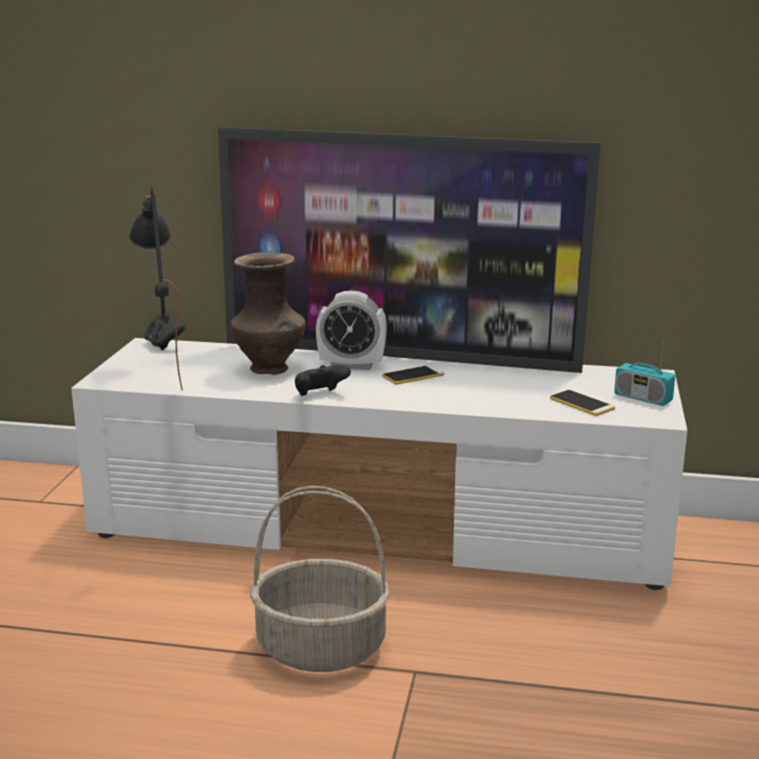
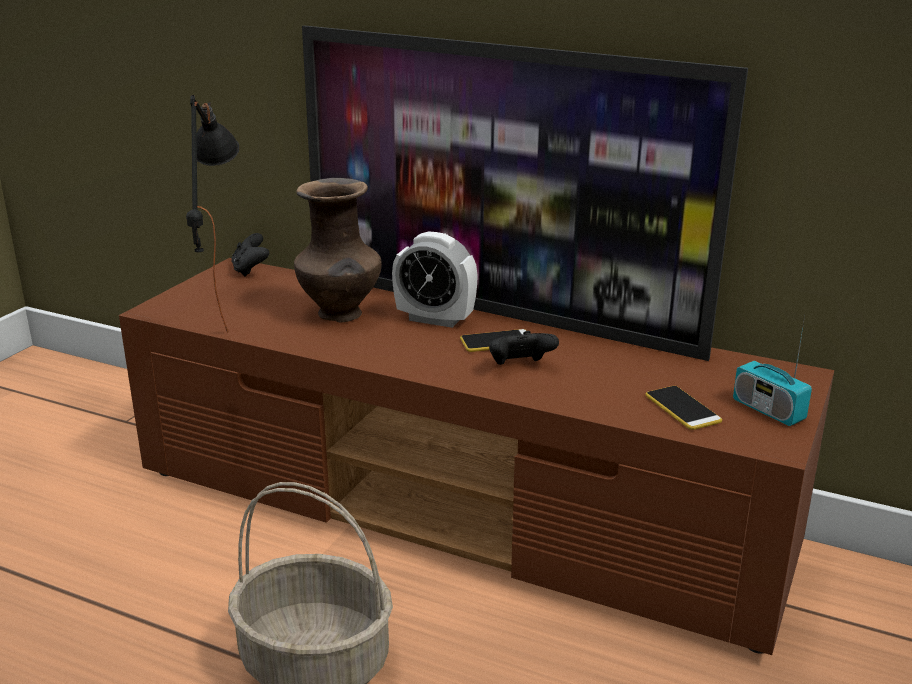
camera: 15 degrees right, 5 degrees up
(320, 396) = (372, 357): black game controller -> black game controller (520, 367)
(383, 530) = (460, 511): white tv stand -> brown tv stand

